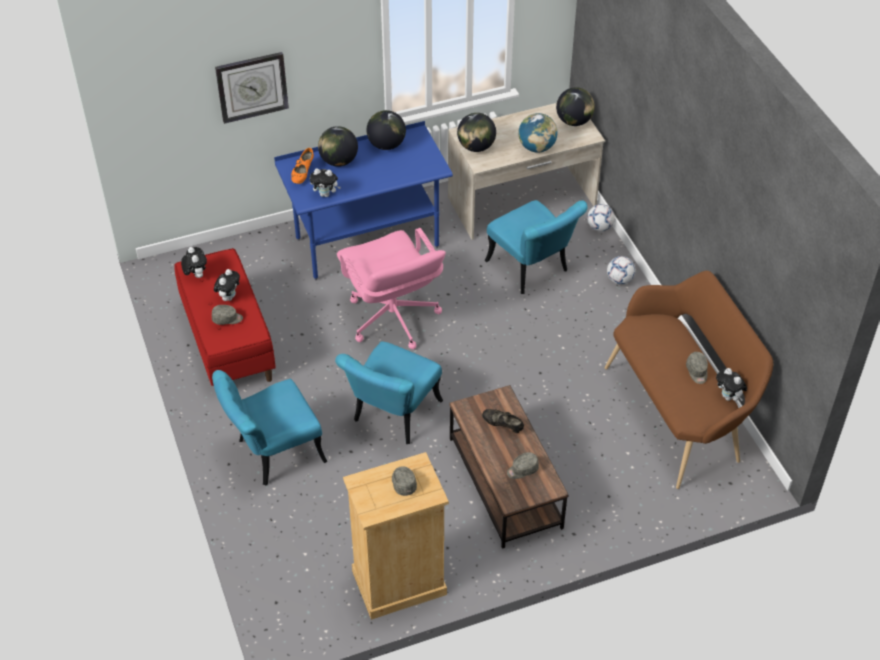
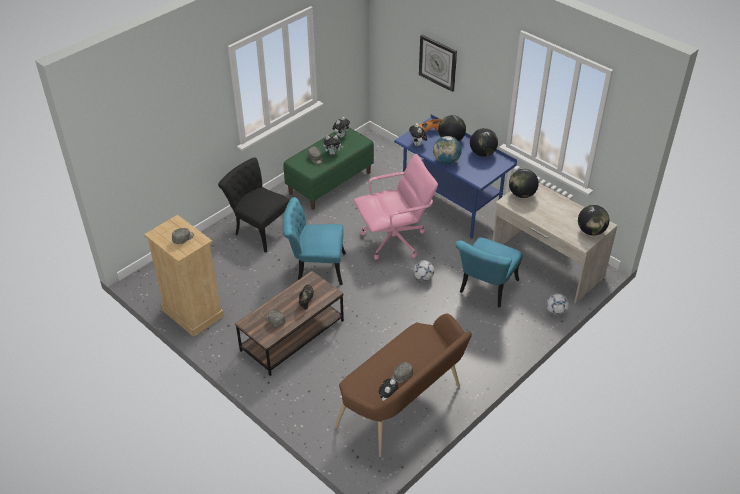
camera: 65 degrees right, 5 degrees down
(227, 342) = (330, 183): red bench -> green bench
(272, 454) = (259, 229): turquoise chair -> black chair
(392, 319) = (394, 240): pink office chair -> pink office chair turned 150 degrees counterclockwise
(537, 147) = (546, 222): globe -> globe (446, 161)
(619, 280) = (512, 338): football -> football (423, 278)

